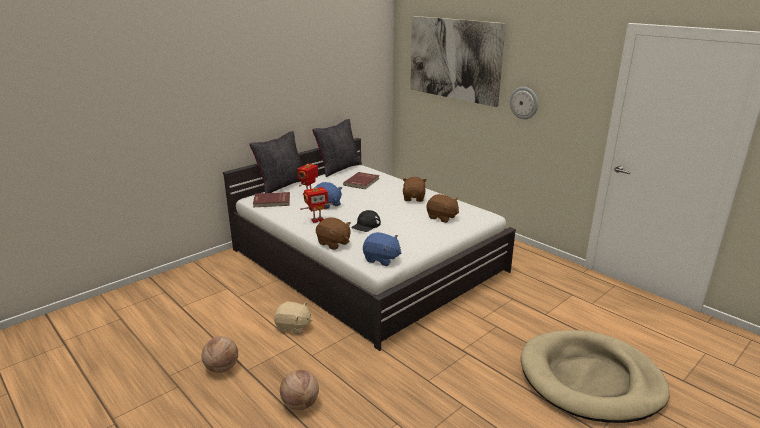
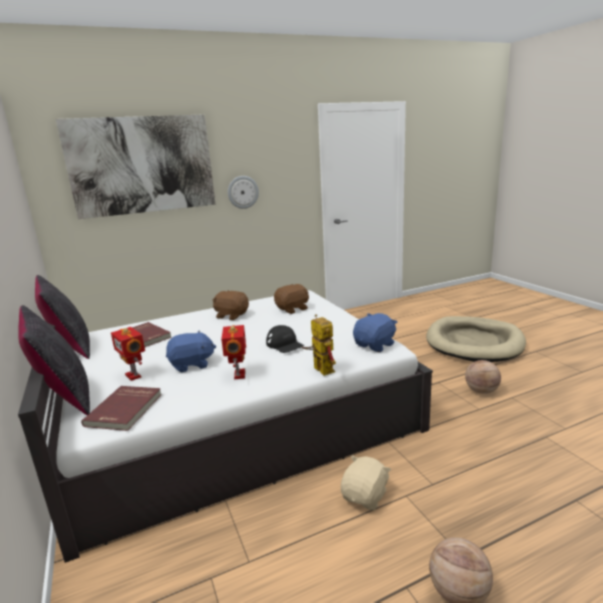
camera: 70 degrees left, 5 degrees down
(300, 404) = (530, 504): basketball -> basketball (481, 391)
(333, 243) = (319, 368): brown plush toy -> toy robot

